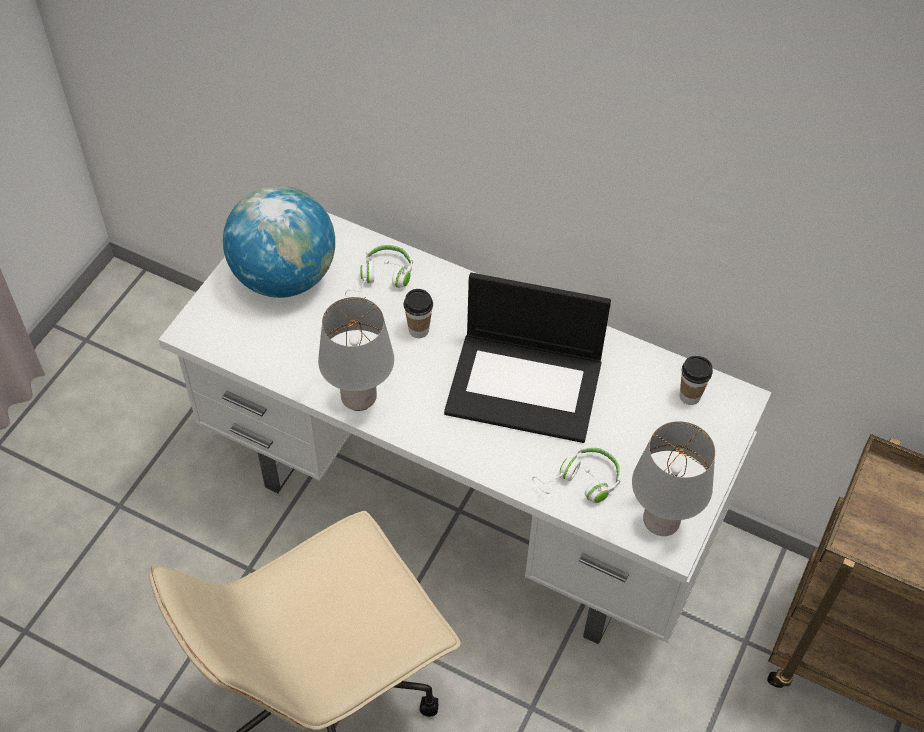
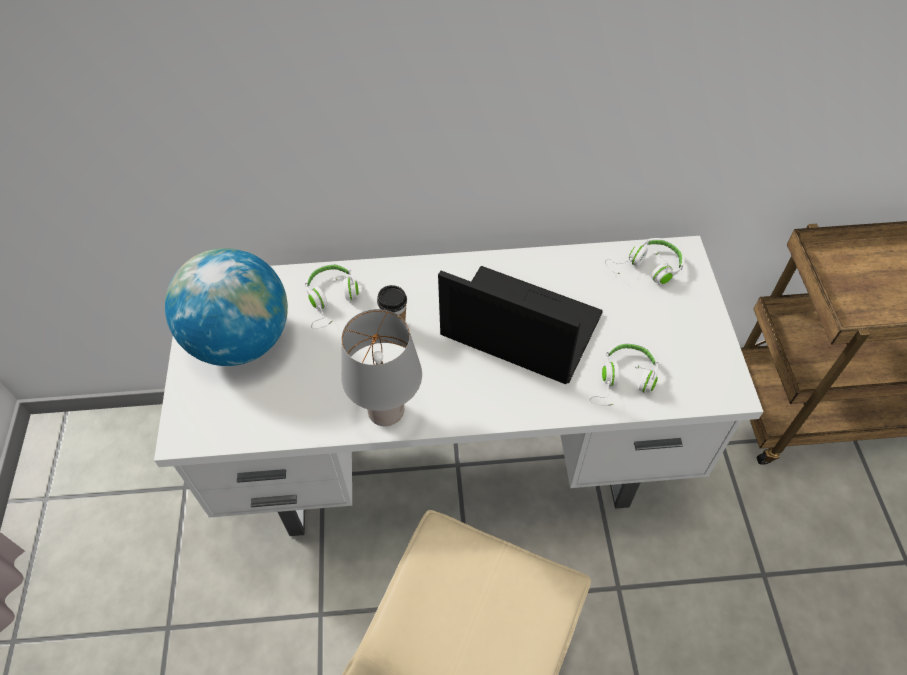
camera: 30 degrees left, 0 degrees up
(526, 386) = (518, 326): laptop -> laptop turned 135 degrees counterclockwise
(660, 521) = (707, 378): grey table lamp -> none
(689, 396) = (647, 268): cup -> white headphones

